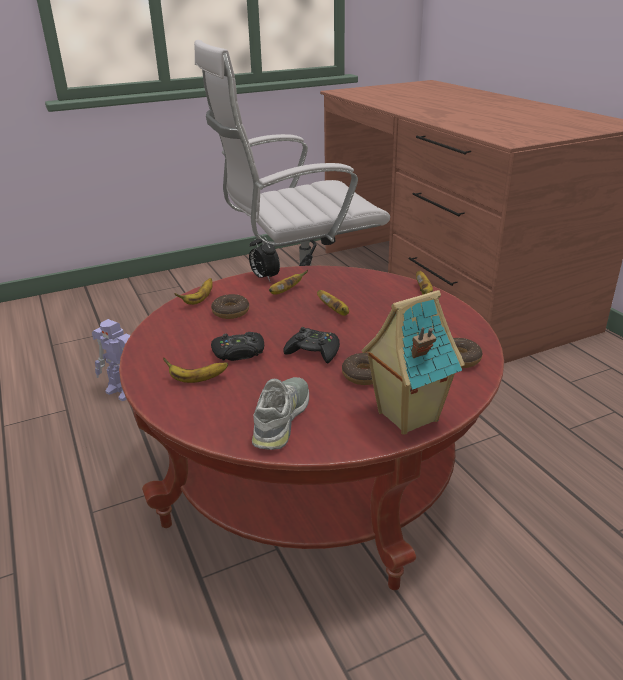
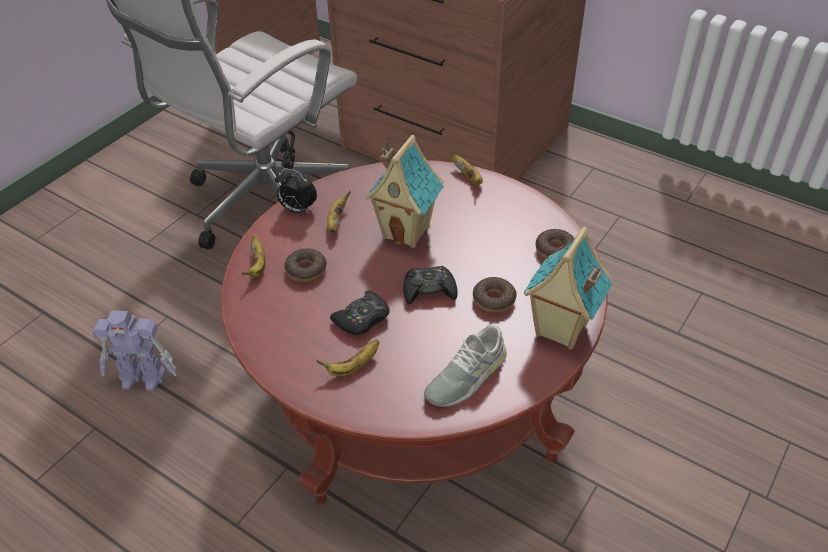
camera: 30 degrees left, 15 degrees up
(282, 418) = (466, 376): grey shoe -> grey shoe turned 120 degrees counterclockwise
(335, 311) = (407, 232): banana -> toy house

